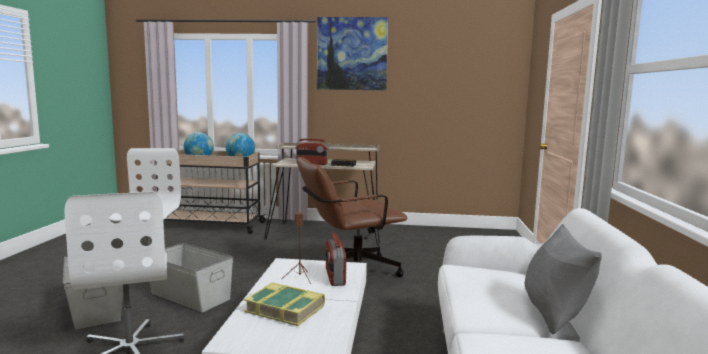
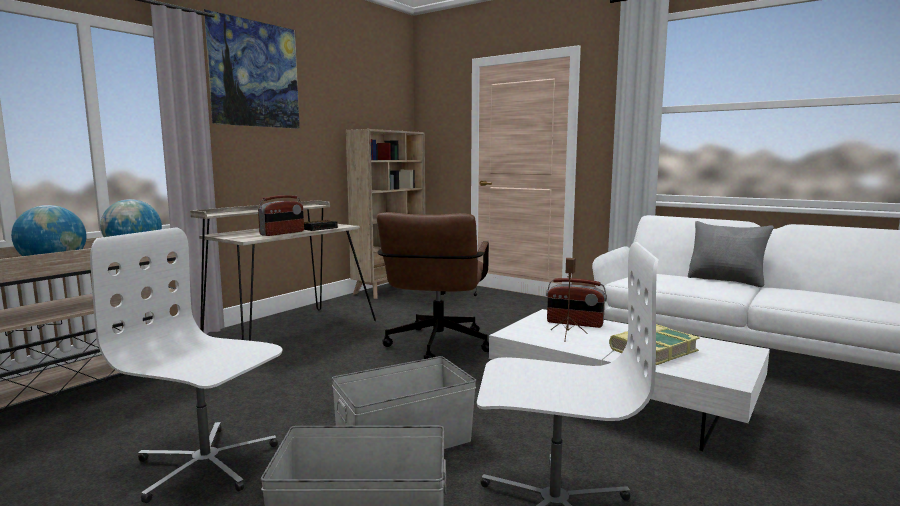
camera: 60 degrees left, 0 degrees up
(461, 232) = (390, 289): none -> beige bookcase

